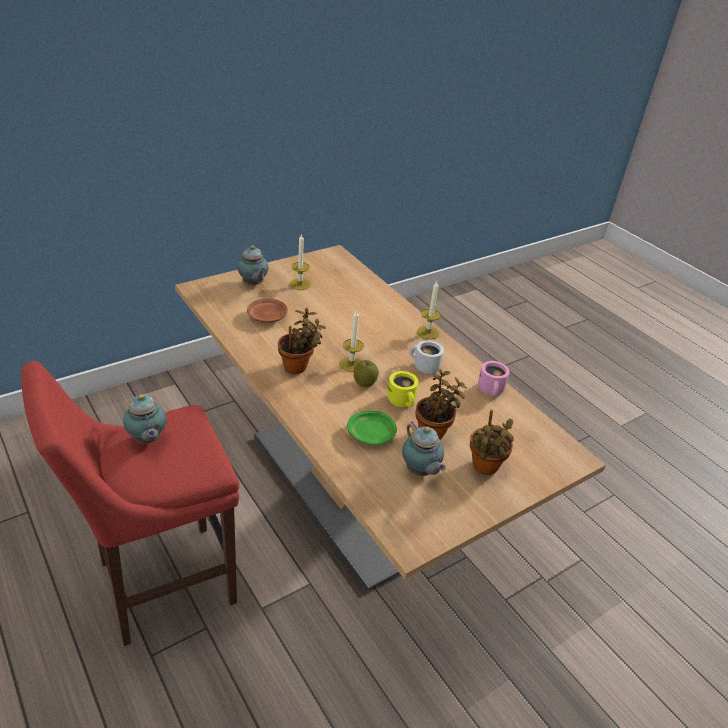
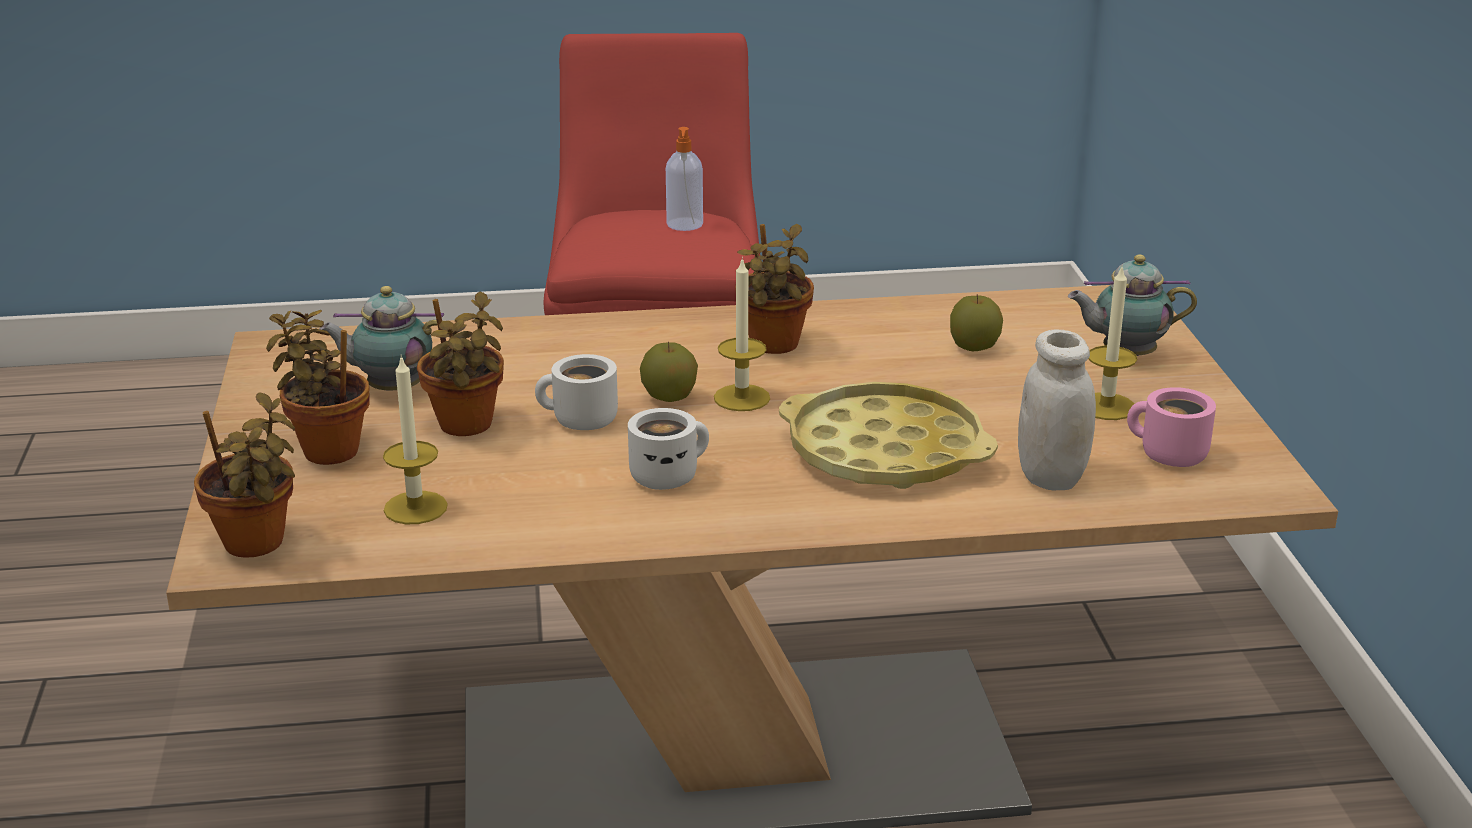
camera: 120 degrees right, 10 degrees down
(147, 440) = (684, 225): teapot -> soap dispenser
(267, 317) = (974, 347): brown plate -> apple
(359, 290) = (1051, 477): none -> white jar
(367, 323) = (885, 451): none -> yellow tray
(372, 434) = (523, 371): green plate -> none
(403, 401) = (579, 421): yellow mug -> white mug
(427, 332) = (798, 520): candle -> candle (415, 508)
(492, 390) = (515, 534): pink mug -> pink mug (1167, 455)
(560, 454) = (257, 545): none -> potted plant

